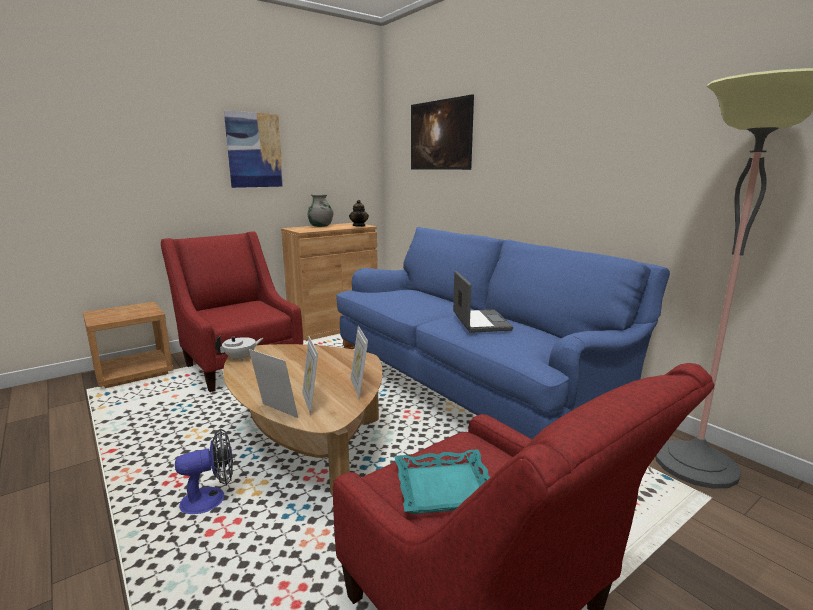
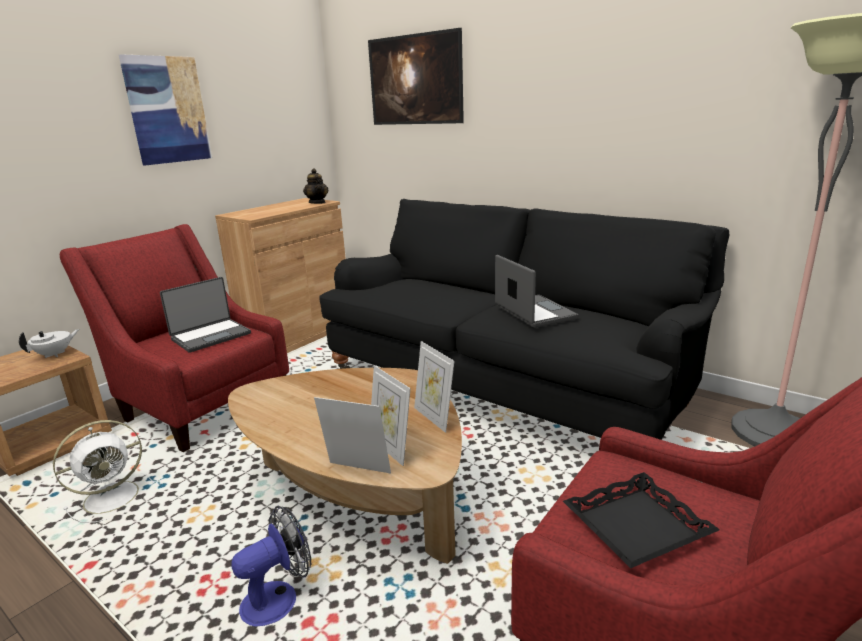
camera: 15 degrees left, 5 degrees up
(151, 412) = (114, 496): none -> white fan
(241, 358) = (249, 404): white teapot -> white teapot (55, 354)
(248, 312) = (210, 336): none -> laptop
(320, 226) = (267, 207): grey vase -> none
(444, 487) = (636, 525): turquoise tray -> black tray
(469, 385) = (504, 384): blue sofa -> black sofa

